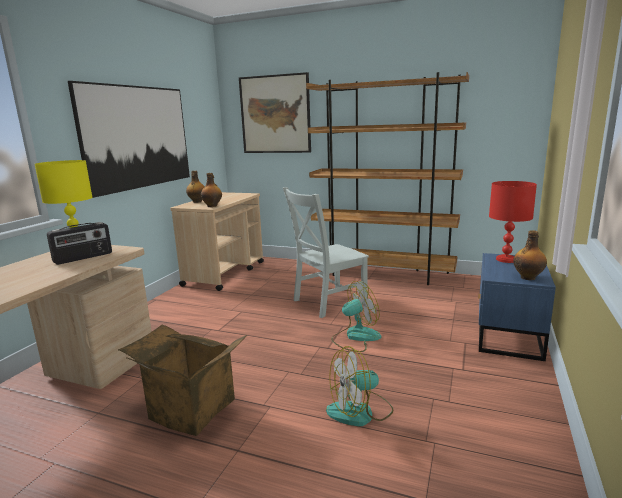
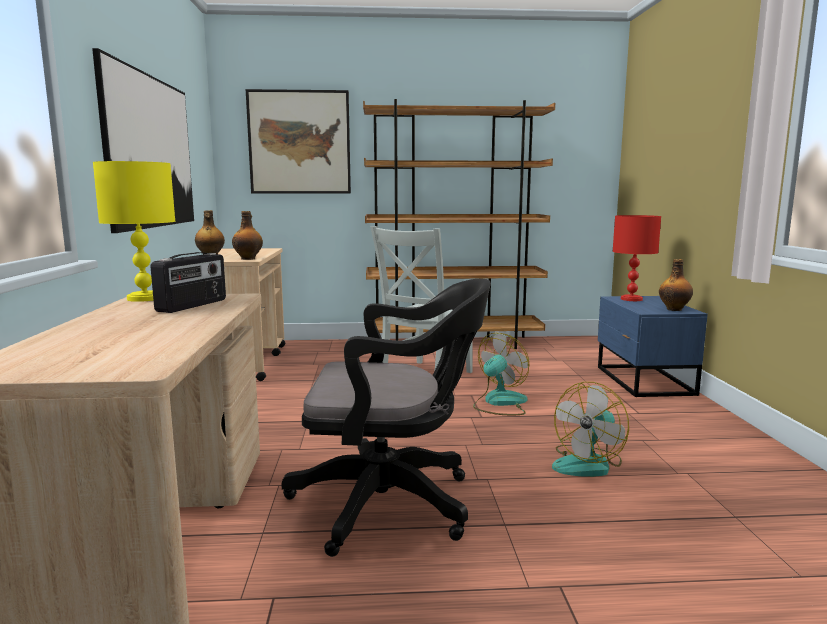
camera: 25 degrees left, 5 degrees down
(188, 411) = (392, 503): cardboard box -> black office chair

